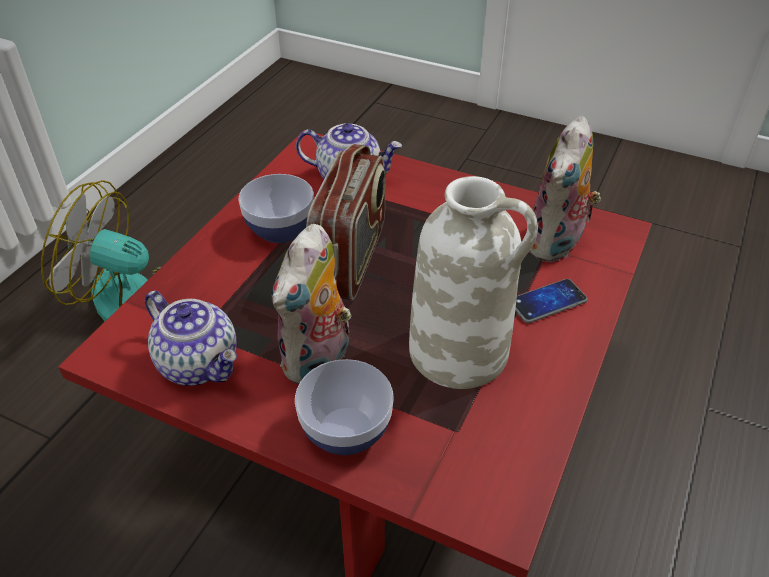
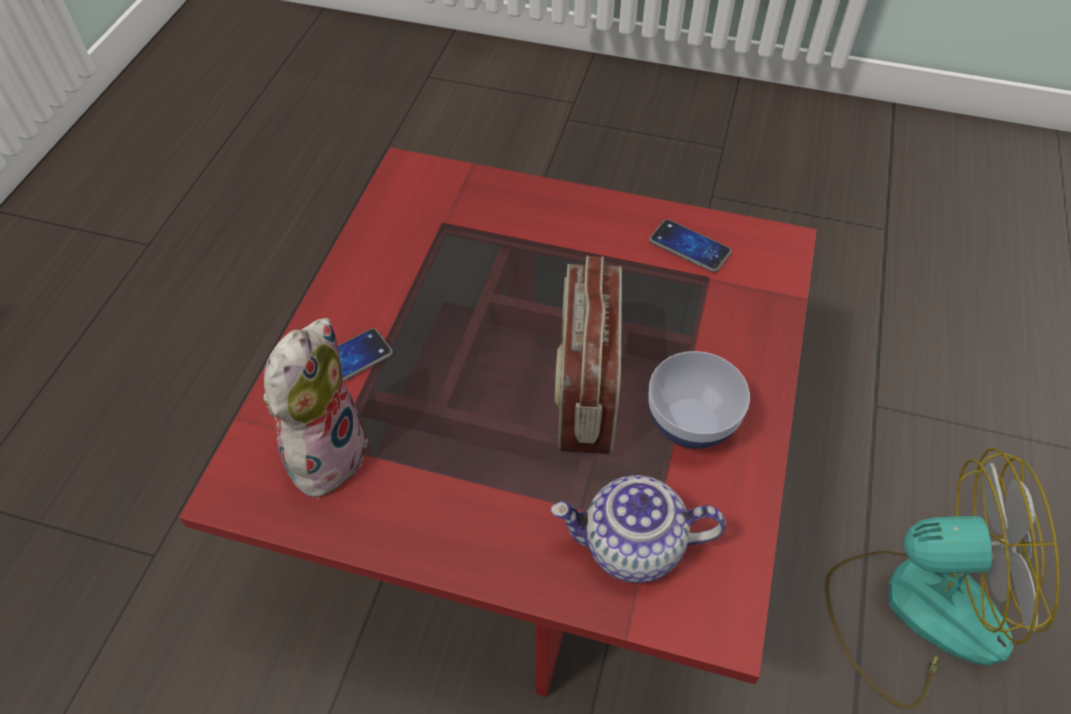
camera: 170 degrees right, 10 degrees up
(200, 363) = (689, 247): teapot -> phone
(318, 361) = (579, 263): plush toy -> none
(346, 431) = (536, 210): bowl -> none
(460, 351) = (443, 291): white vase -> none

